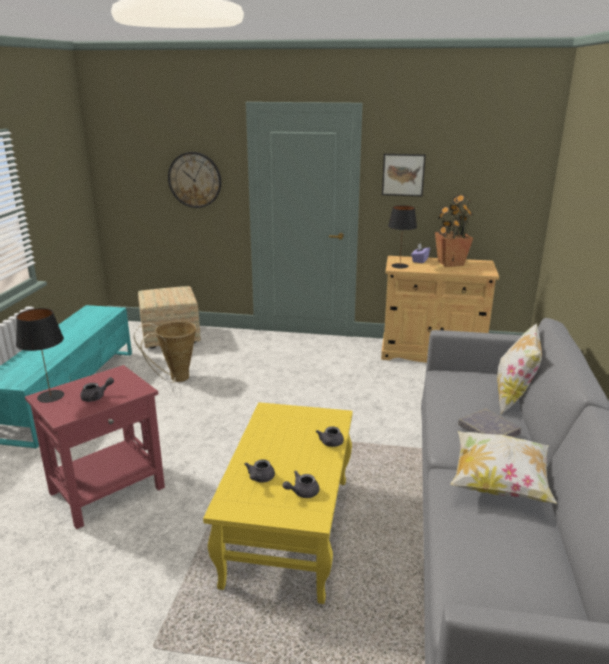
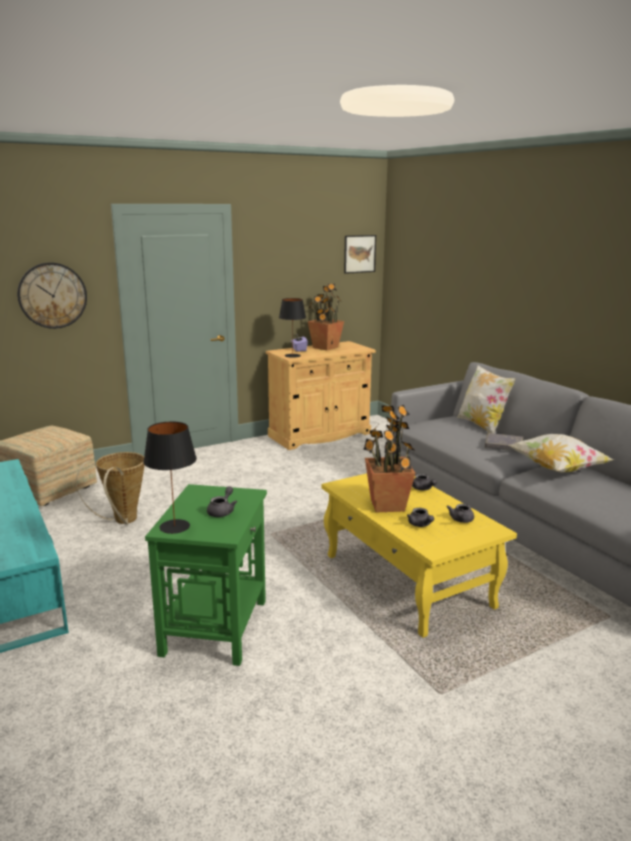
camera: 40 degrees left, 5 degrees down
(107, 490) = (216, 627): red side table -> green side table
(269, 446) = (386, 505): none -> potted plant
(403, 175) = (271, 271): picture -> picture (359, 254)

